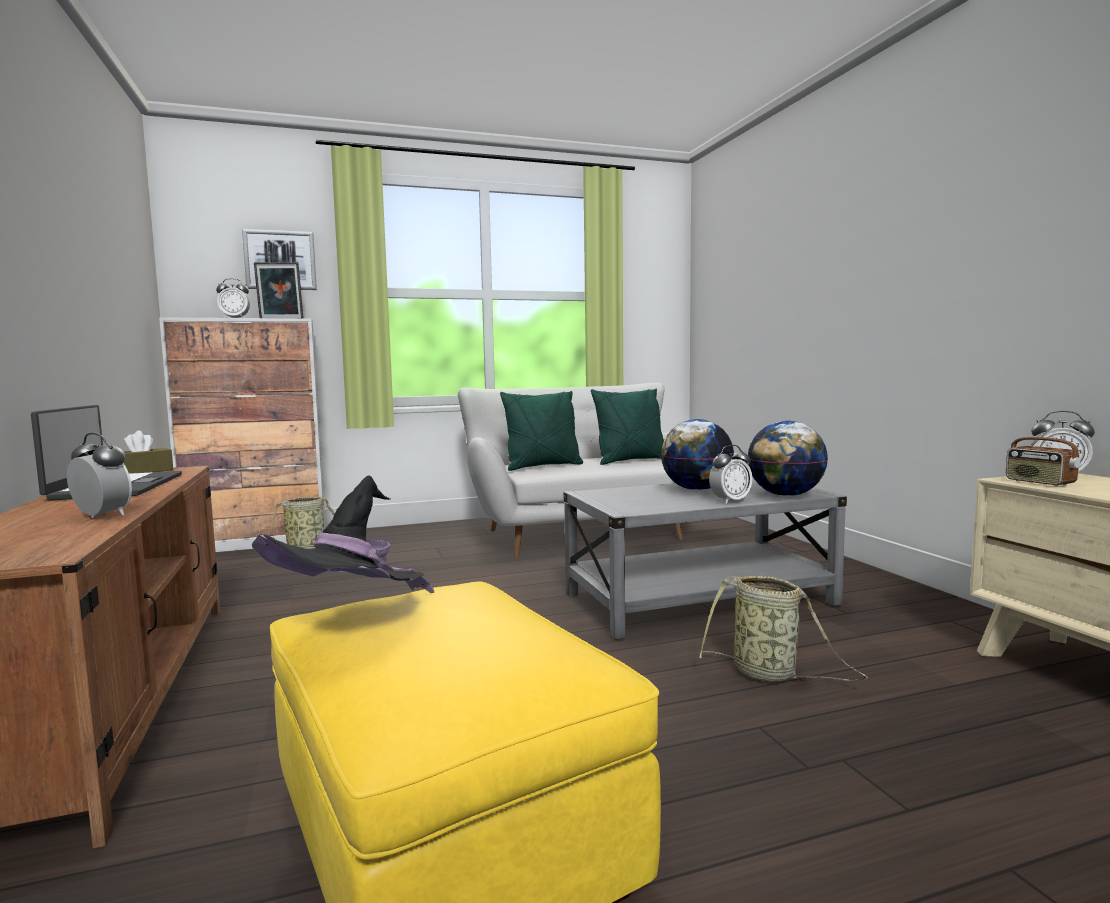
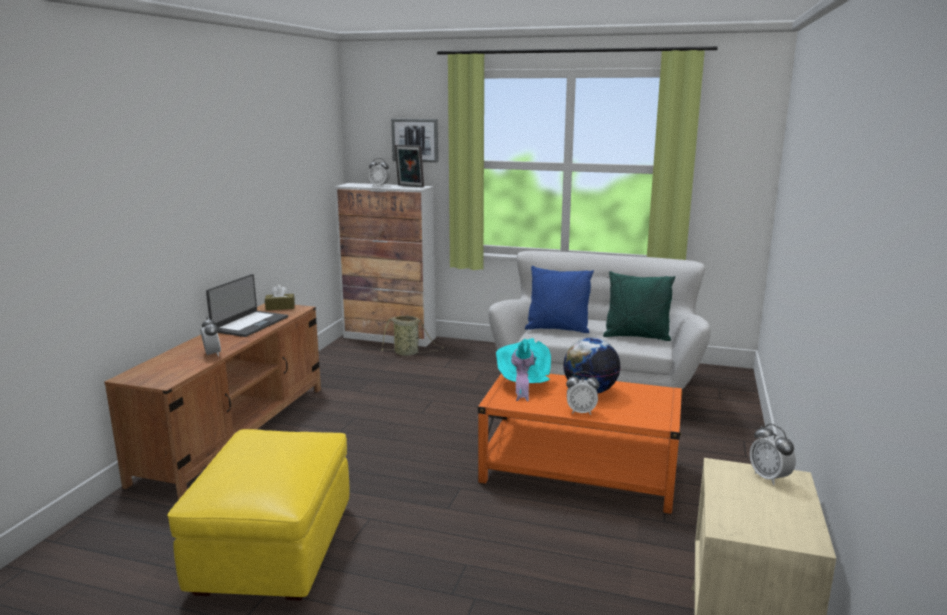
camera: 35 degrees right, 10 degrees up
(353, 623) = (243, 445): black hat -> none
(543, 466) = (557, 329): green pillow -> blue pillow
(618, 497) = (523, 385): none -> turquoise hat
(699, 600) = (579, 473): grey coffee table -> orange coffee table
(769, 674) = (526, 539): basket -> none
(785, 495) = (634, 417): globe -> none
(1039, 483) = (728, 478): radio -> none

